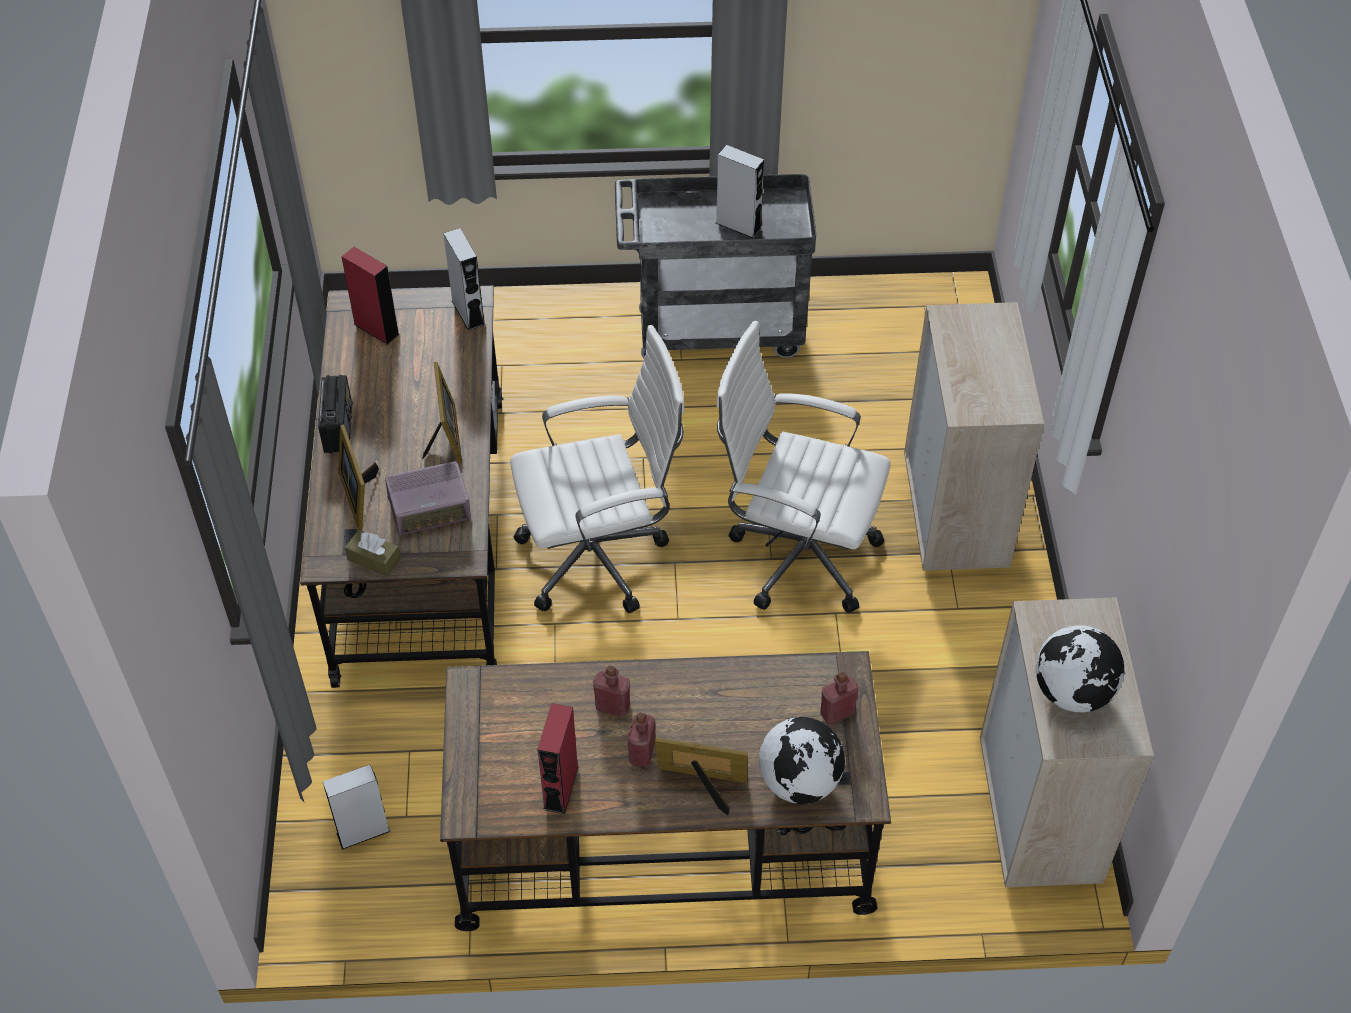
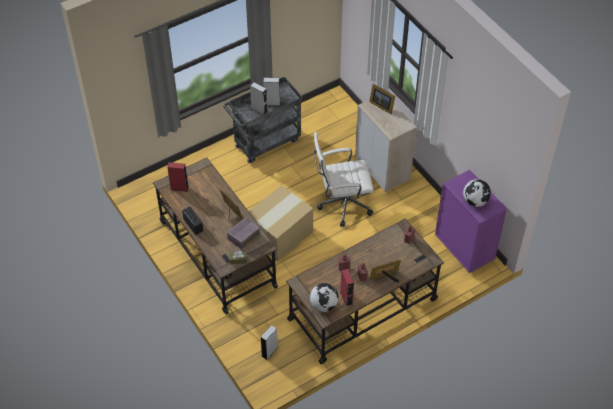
camera: 30 degrees left, 0 degrees up
(359, 495) = (218, 243): picture frame -> picture frame (381, 105)
(468, 312) = (206, 169): grey speaker -> grey speaker (259, 110)
(599, 556) = (280, 234): white office chair -> cardboard box
(799, 781) = (412, 263): globe -> globe (324, 305)
(1039, 817) = (465, 249): beige cabinet -> purple cabinet

